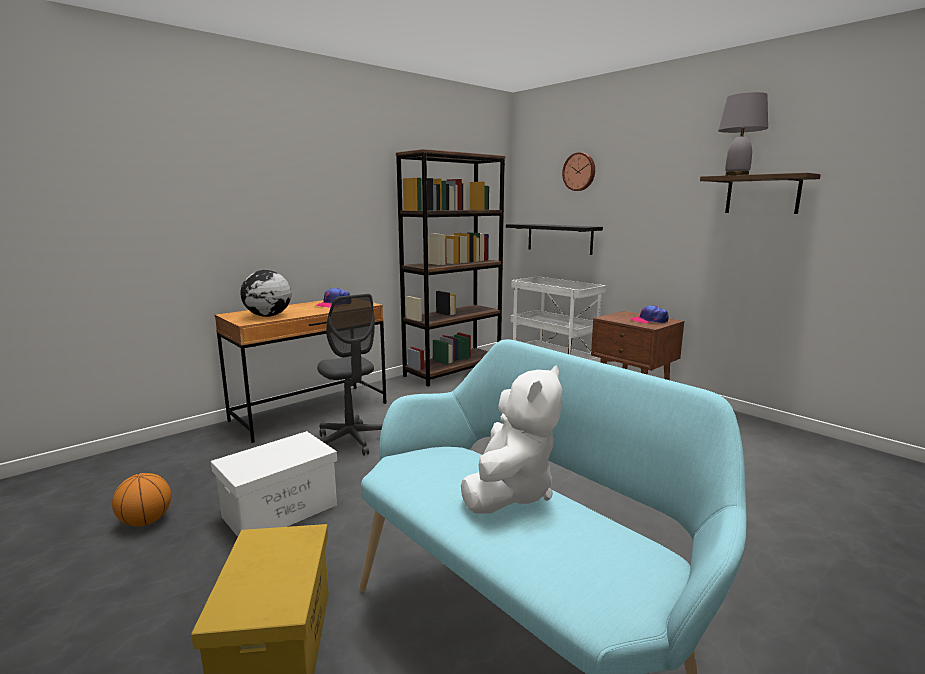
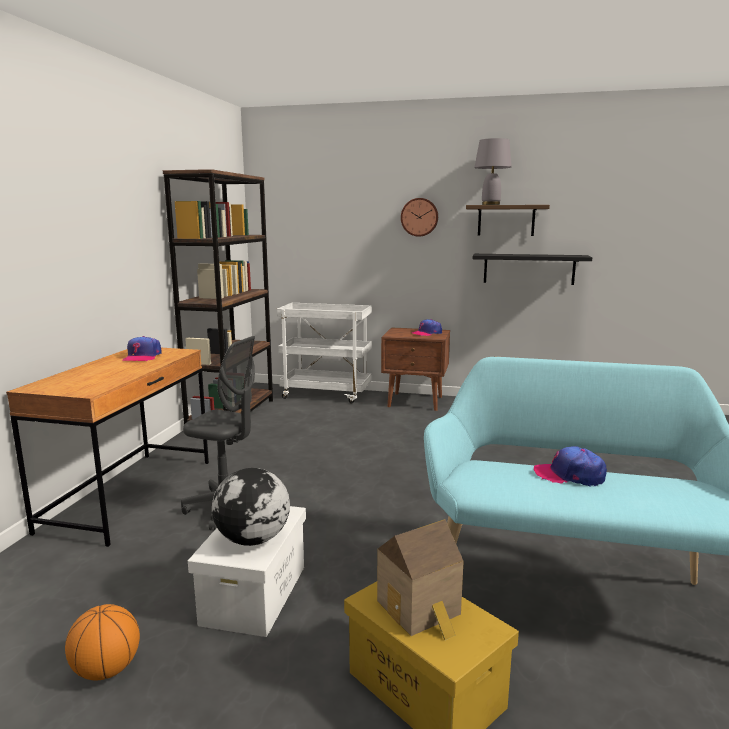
camera: 35 degrees left, 0 degrees up
(267, 316) = (95, 381): globe -> globe (253, 540)
(270, 564) = (421, 609): none -> toy house
(510, 491) = (569, 475): white plush toy -> cap
(559, 238) = (313, 262): black shelf -> black shelf (529, 269)
(579, 172) = (332, 196): wall clock -> wall clock (419, 217)

